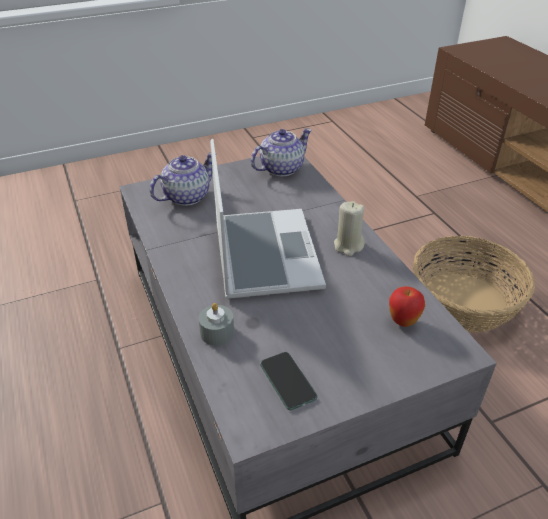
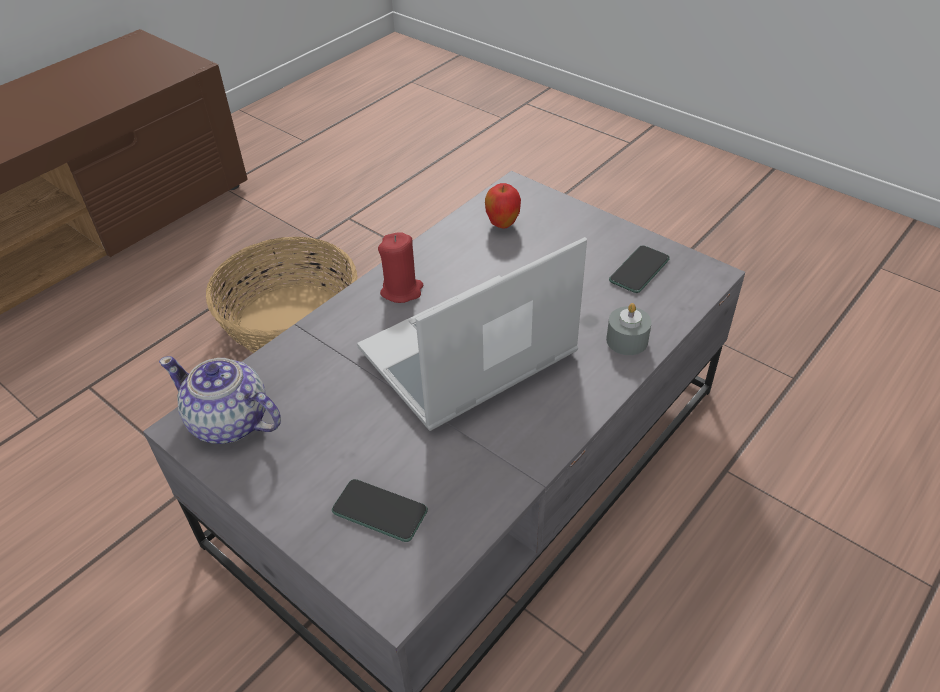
camera: 115 degrees left, 5 degrees up
(186, 196) = (380, 511): teapot -> phone
(348, 246) = (402, 290): beige candle -> red candle

